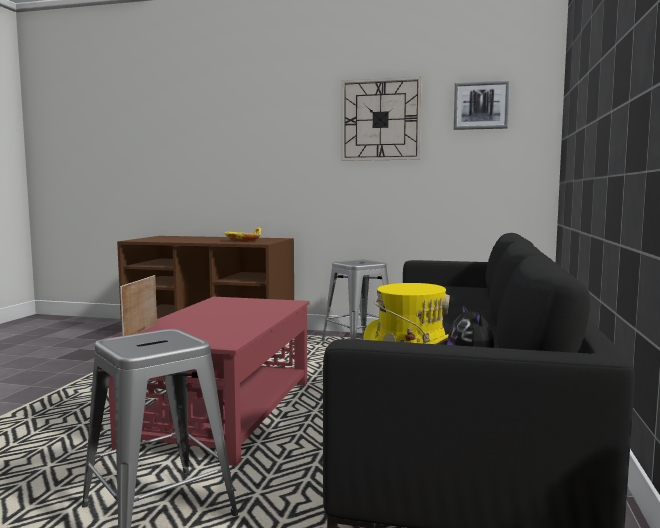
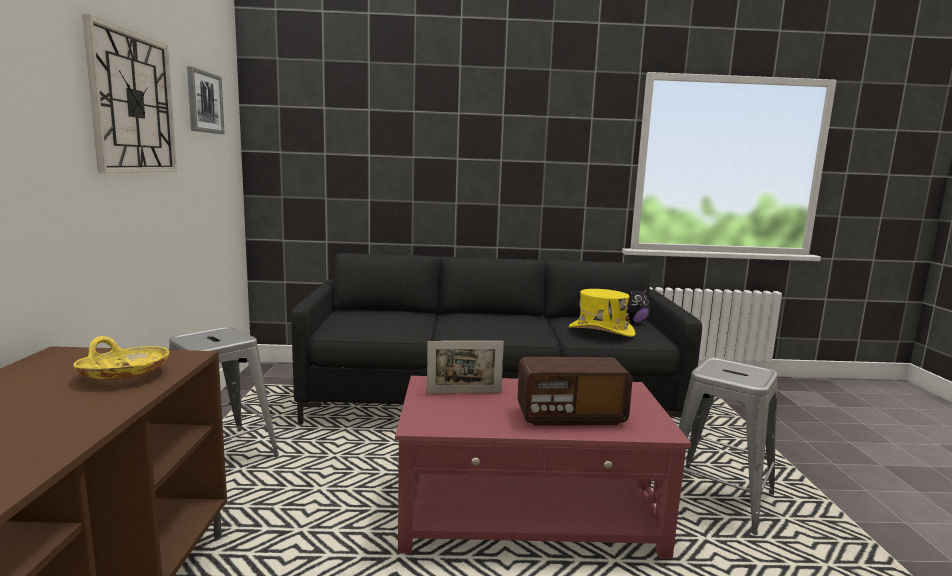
camera: 105 degrees left, 5 degrees up
(140, 331) = (636, 432): picture frame -> picture frame (464, 392)
(190, 322) = (570, 416): none -> radio

